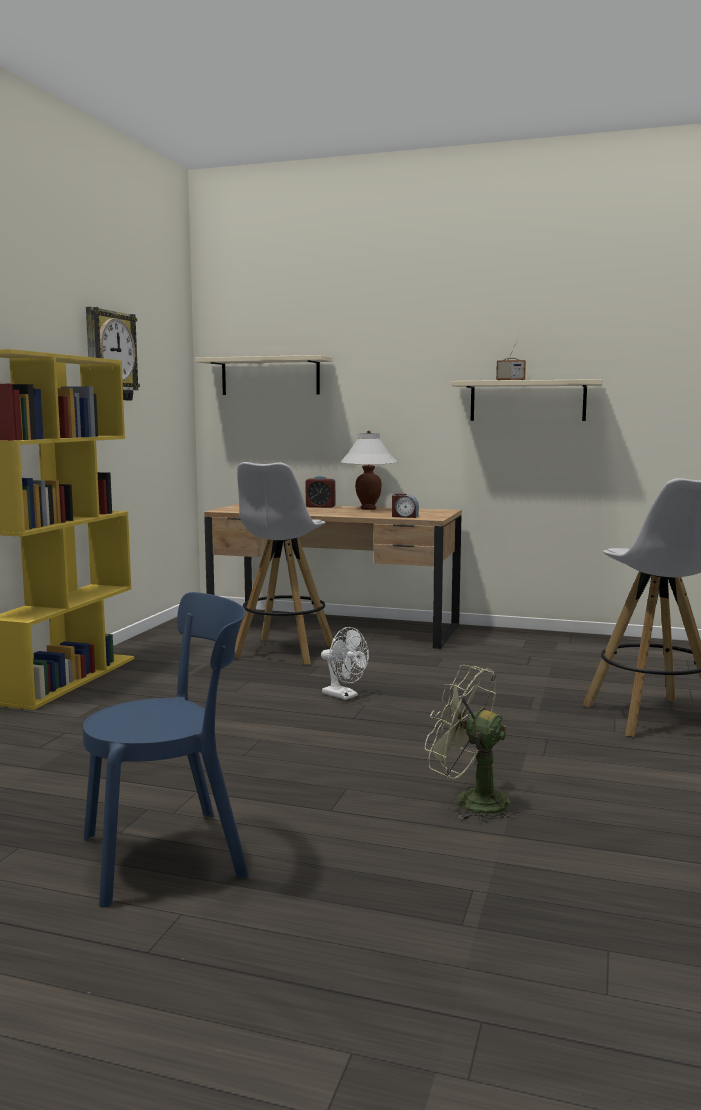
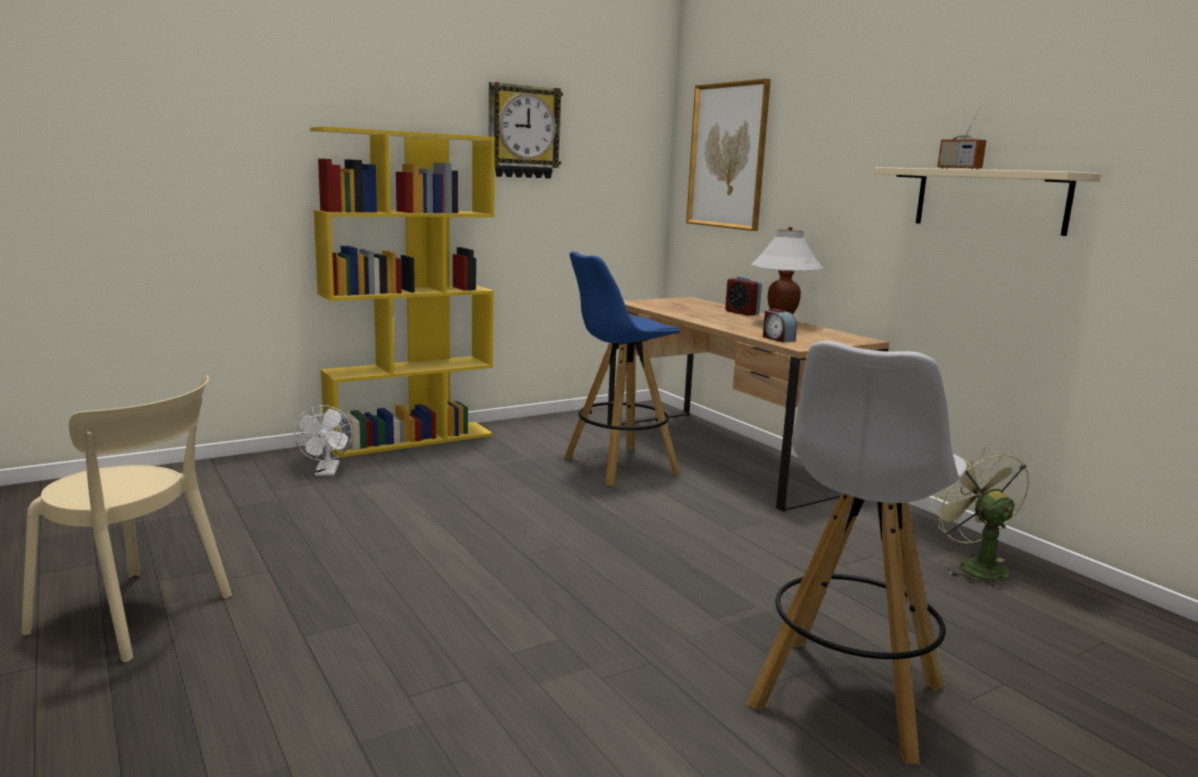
camera: 40 degrees right, 5 degrees up
(172, 854) = (138, 615): blue chair -> beige chair
(270, 376) = (728, 156): beige shelf -> picture
(283, 652) = (618, 466): white stool -> blue stool
(344, 696) = (569, 529): white fan -> white fan (327, 472)
(470, 801) = (416, 690): green fan -> green fan (974, 567)

